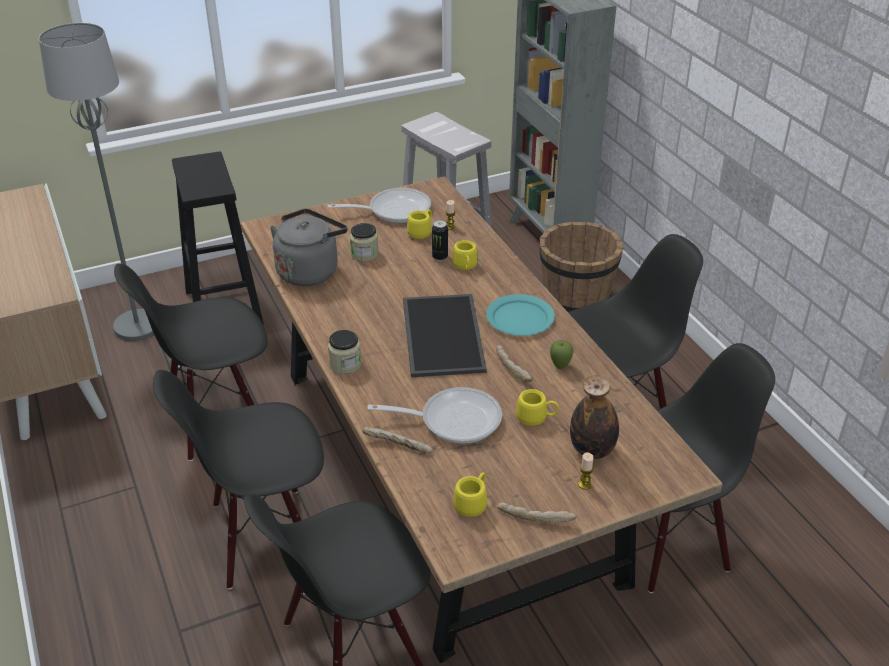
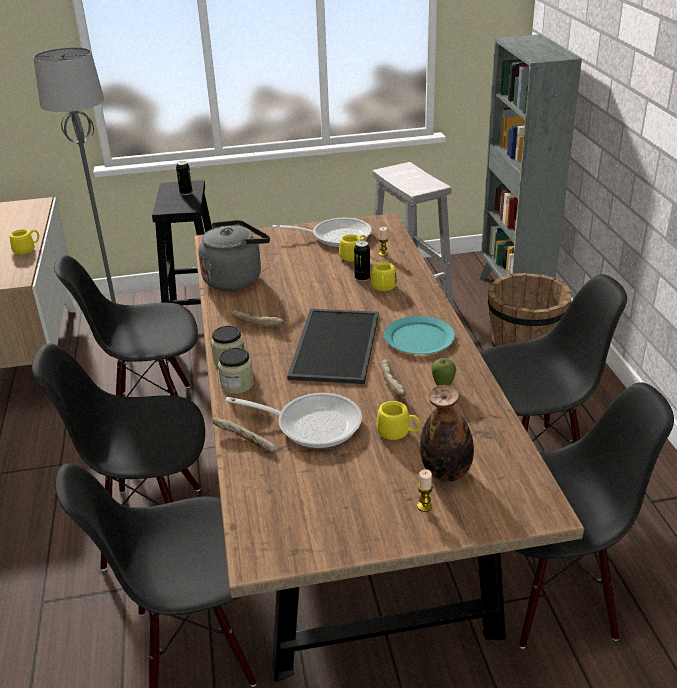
camera: 15 degrees right, 5 degrees down
(208, 170) = (186, 193): none -> can
(364, 254) = (292, 270): jar -> jar (237, 384)
(473, 503) = (297, 508): yellow mug -> yellow mug (27, 249)
(536, 517) = (358, 532): bread -> bread (258, 323)

